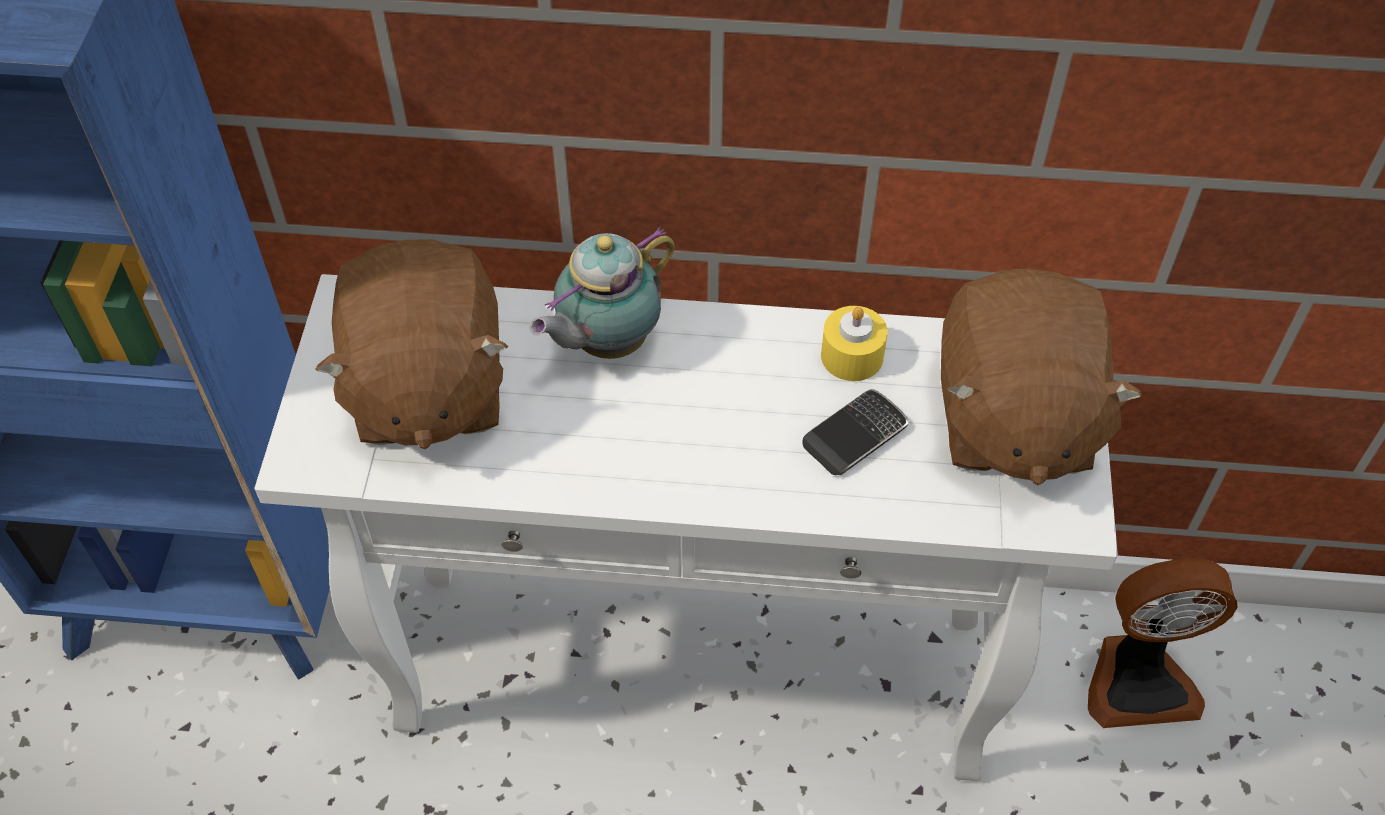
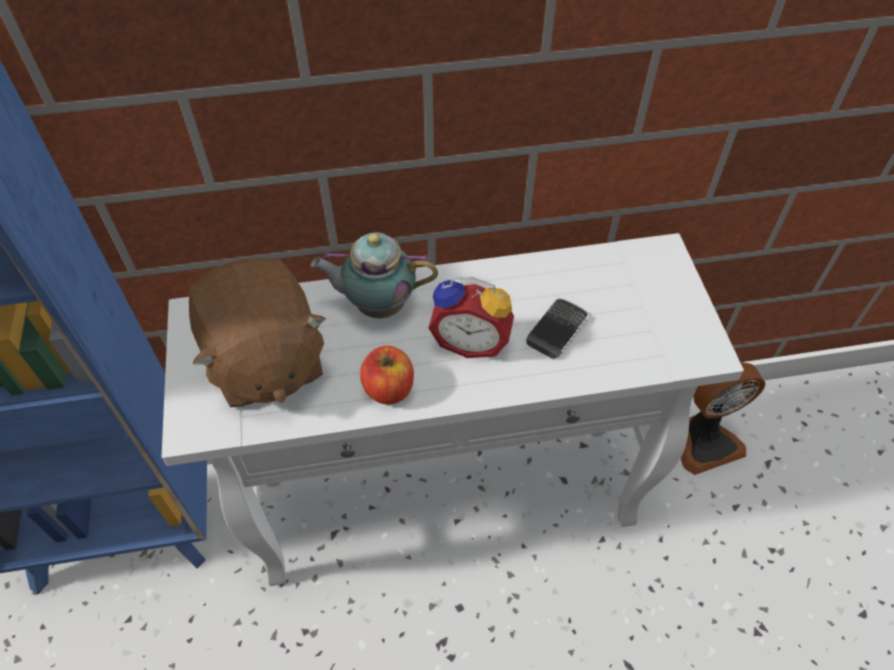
camera: 15 degrees left, 0 degrees up
(584, 465) = (388, 388): none -> apple
(606, 343) = (377, 305): teapot -> teapot turned 60 degrees clockwise
(724, 423) = (471, 340): none -> alarm clock
(852, 356) = (537, 280): yellow candle -> none
(1012, 419) = (649, 299): brown plush toy -> none

